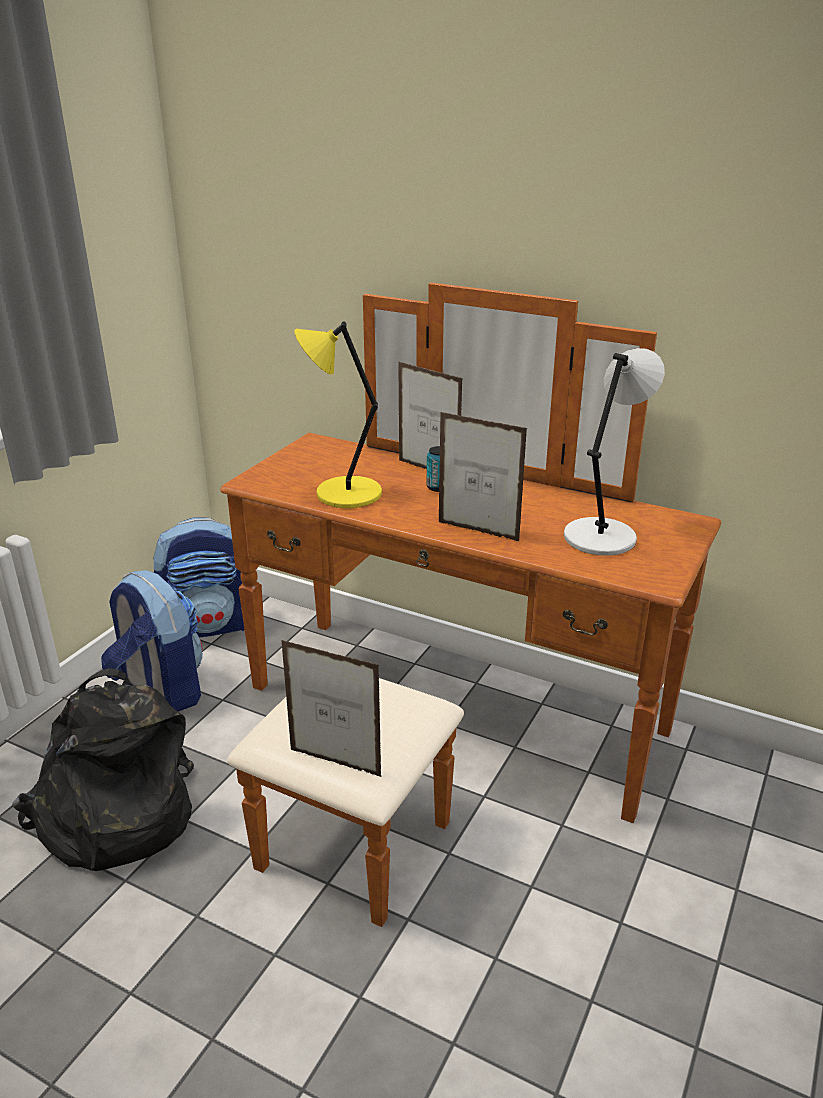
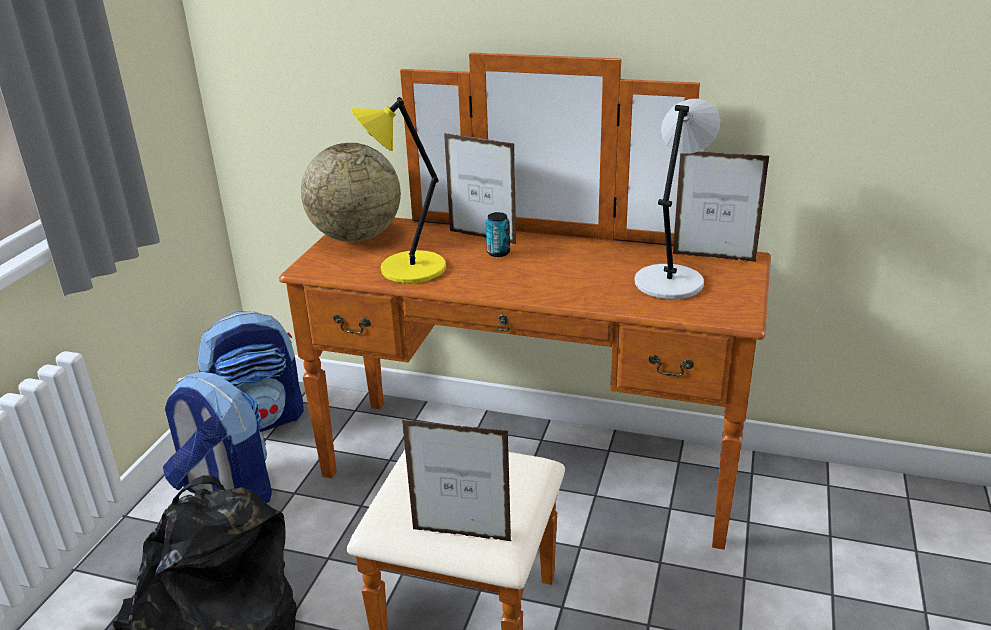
camera: 10 degrees left, 0 degrees up
(306, 457) = (356, 237): none -> globe
(478, 531) = (553, 290): picture frame -> picture frame (714, 258)

